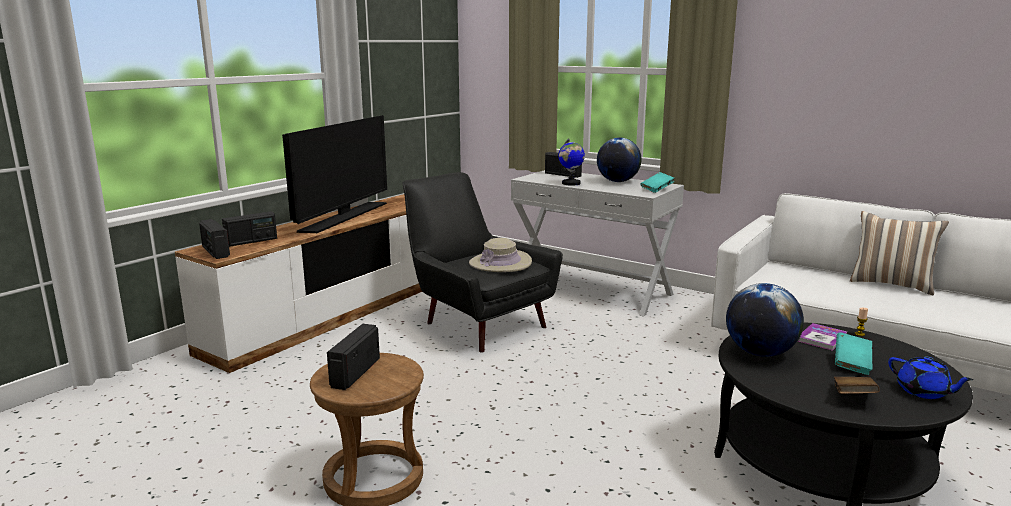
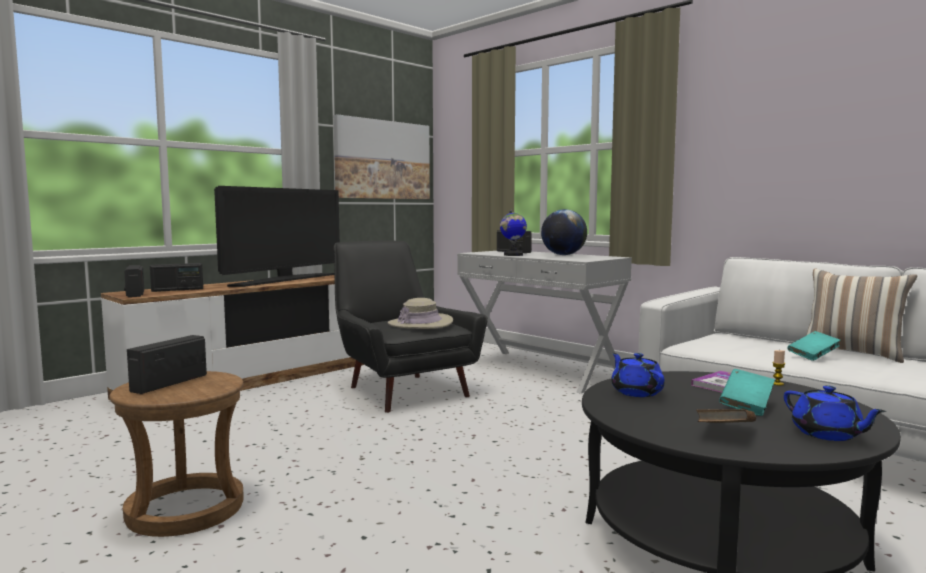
camera: 10 degrees right, 10 degrees down
(414, 72) = (382, 160): none -> picture
(657, 189) = (597, 258): turquoise book -> turquoise book (813, 356)
(760, 353) = (636, 392): globe -> blue teapot

